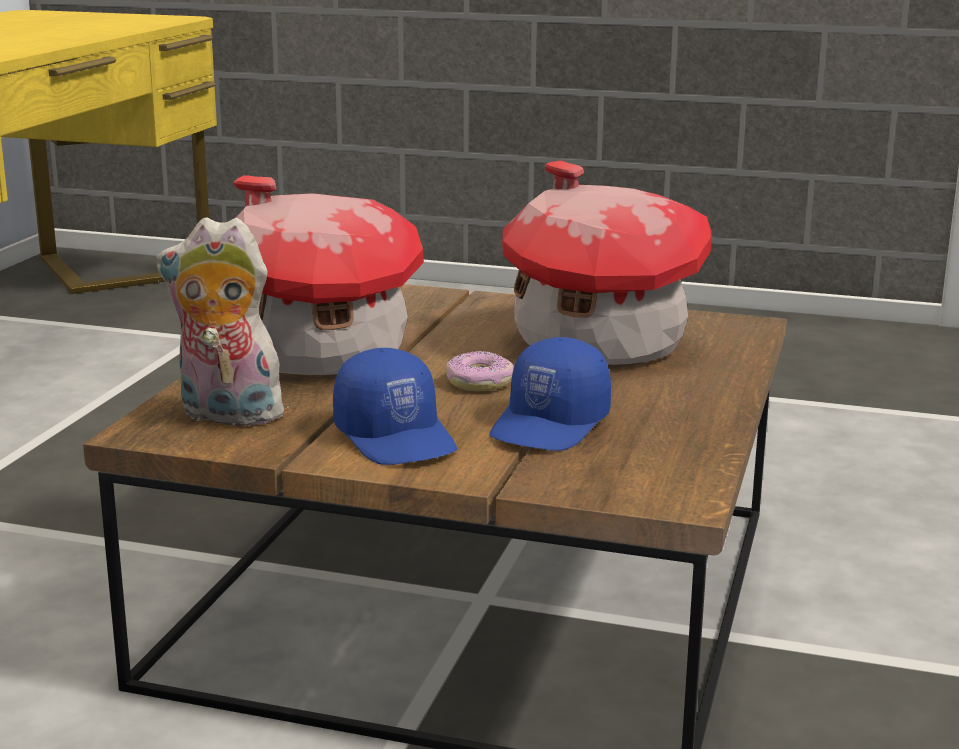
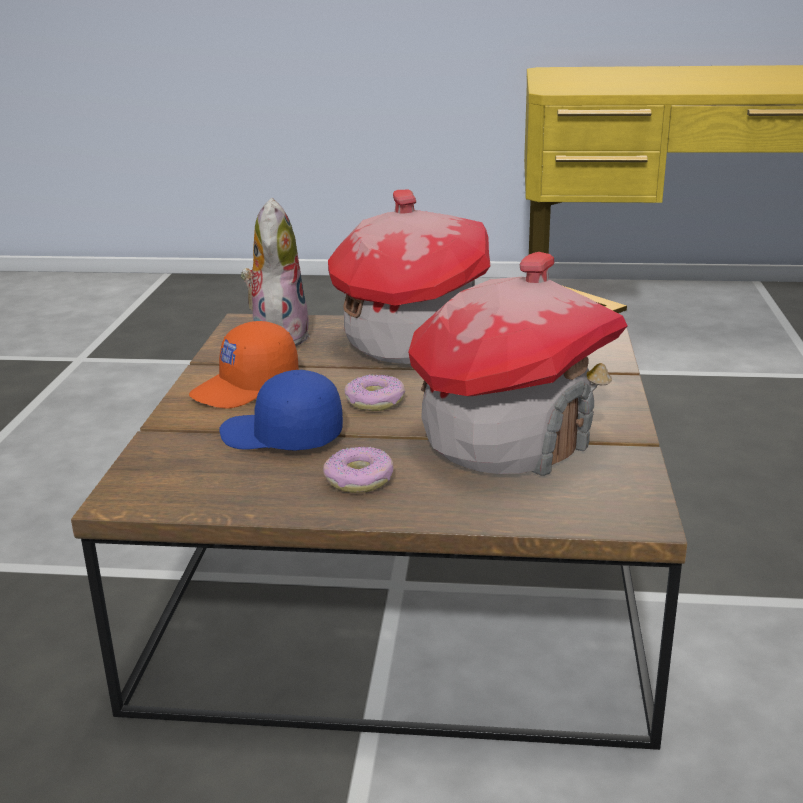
camera: 80 degrees right, 5 degrees up
(397, 437) = (246, 388): blue cap -> orange cap
(664, 399) = (359, 480): none -> donut

